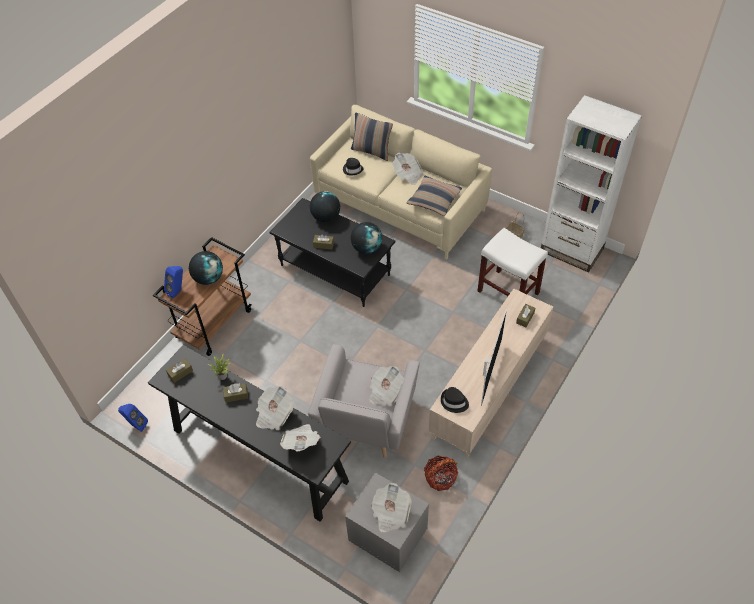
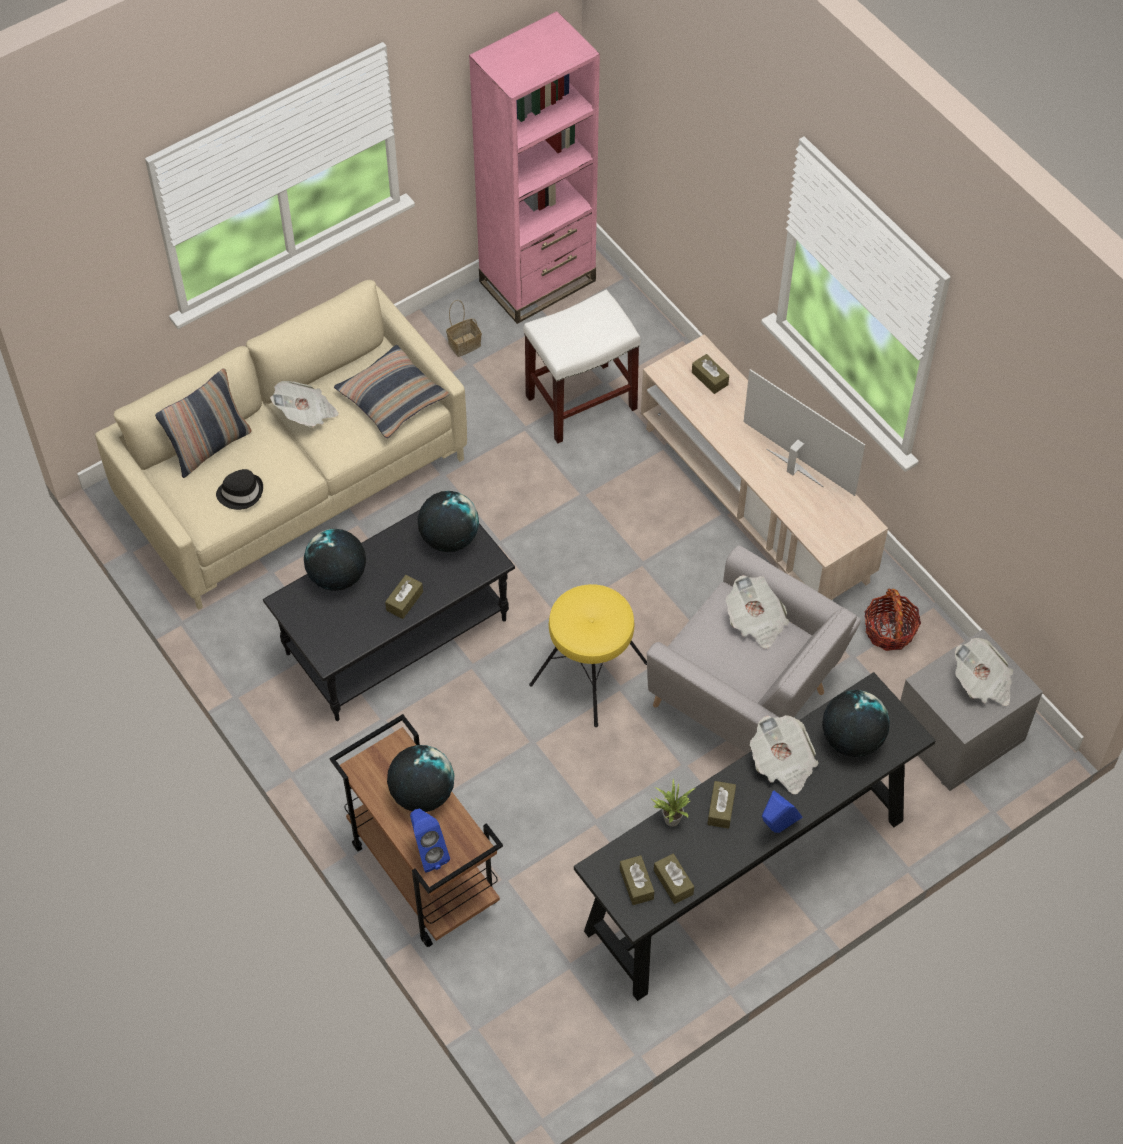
camera: 70 degrees left, 5 degrees up
(136, 425) = (597, 1063): blue speaker -> blue speaker (776, 828)
(186, 388) = (673, 882): none -> brown tissue box
(301, 442) = (851, 739): newspaper -> globe
(348, 350) = (590, 674): none -> yellow stool
(454, 402) = (826, 530): black hat -> none
(571, 250) = (538, 281): white bookcase -> pink bookcase

